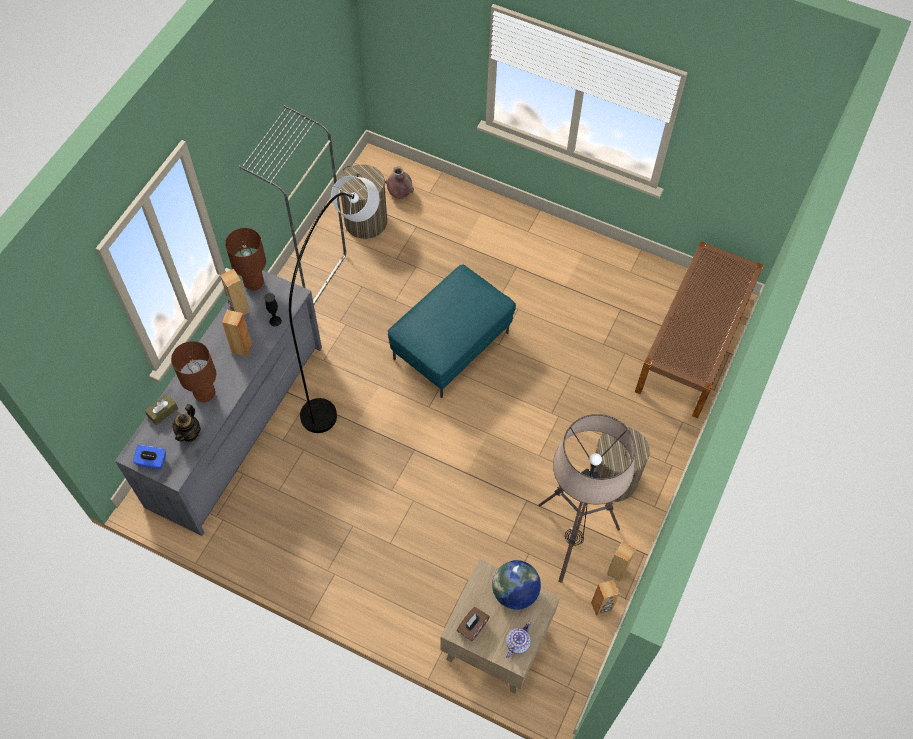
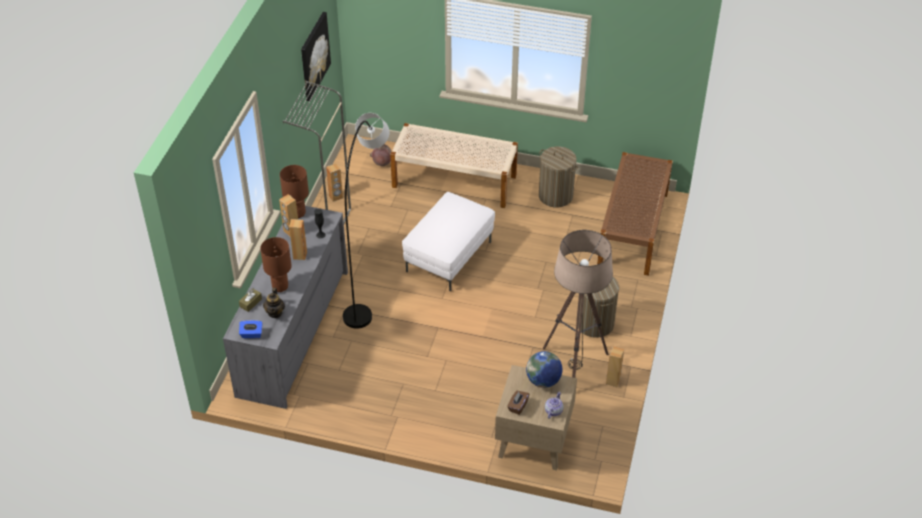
camera: 10 degrees left, 15 degrees down
(306, 66) = (314, 56): none -> picture
(366, 222) = (360, 185): laundry basket -> laundry basket (555, 196)
(451, 347) = (449, 257): turquoise ottoman -> white ottoman
(483, 234) = (454, 181): none -> beige bench
(601, 607) = (607, 405): brown speaker -> brown speaker (336, 197)

